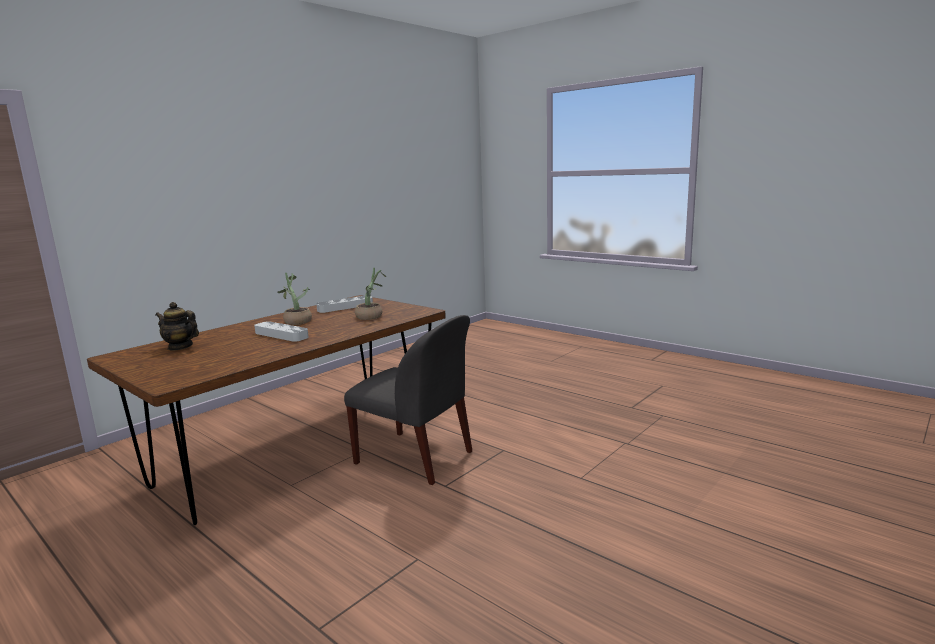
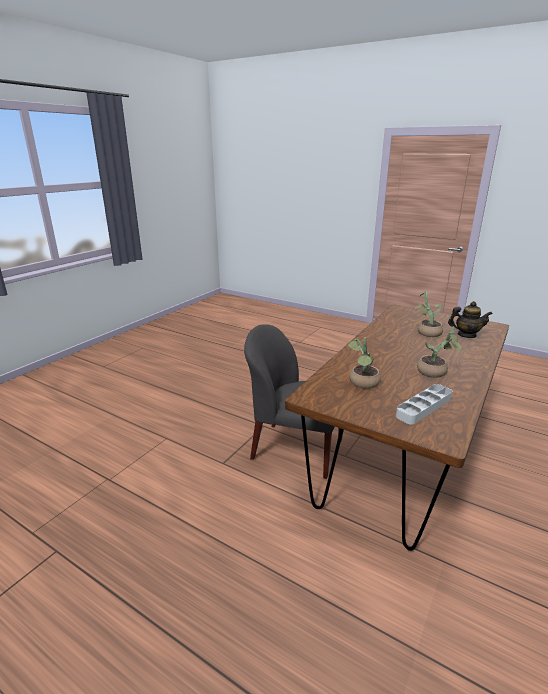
camera: 170 degrees right, 10 degrees up
(220, 350) = (426, 332): none -> potted plant
(281, 335) = (410, 350): grey tray -> none

